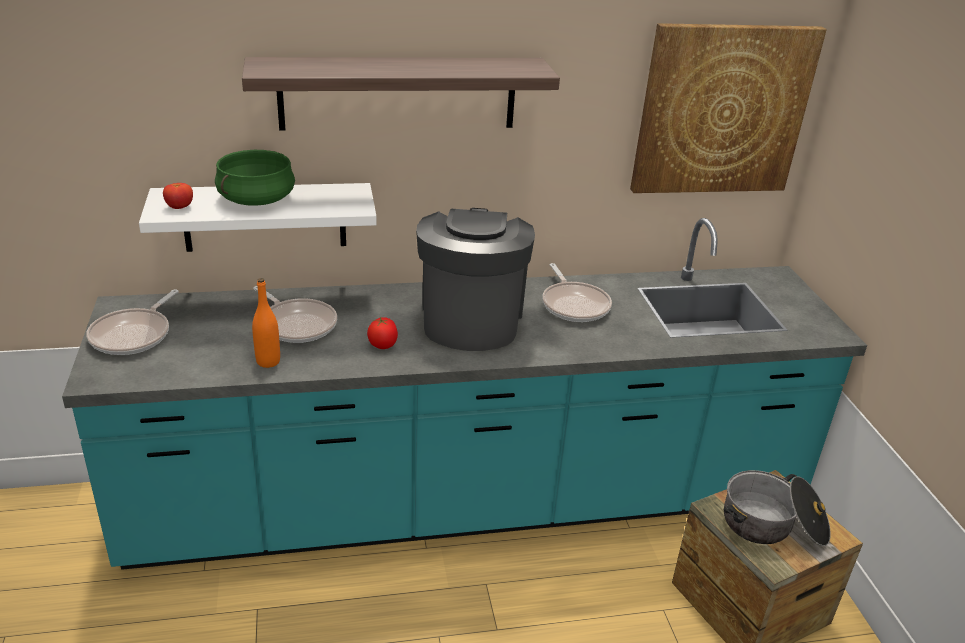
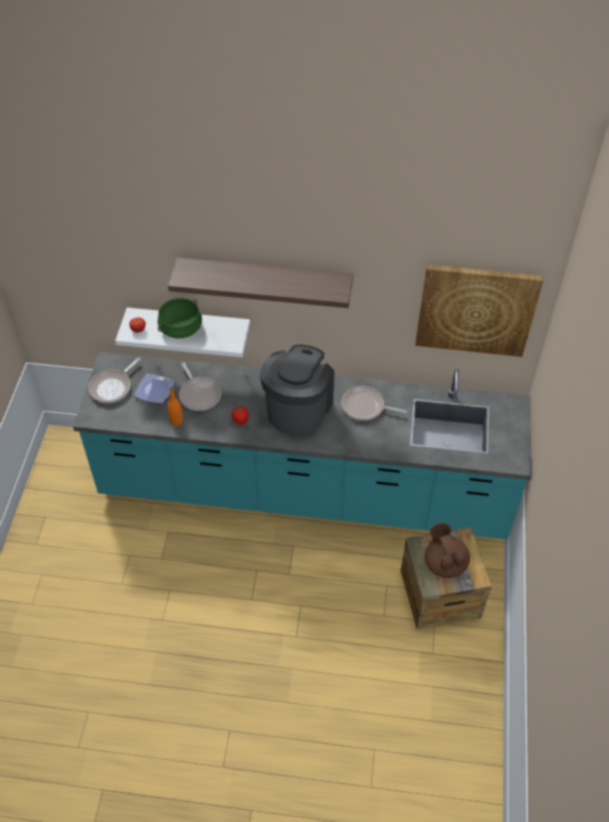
camera: 20 degrees right, 20 degrees up
(214, 328) = (154, 390): none -> plate
(574, 305) = (365, 407): frying pan -> frying pan turned 105 degrees clockwise
(773, 525) = (445, 563): cooking pot -> brown teapot

